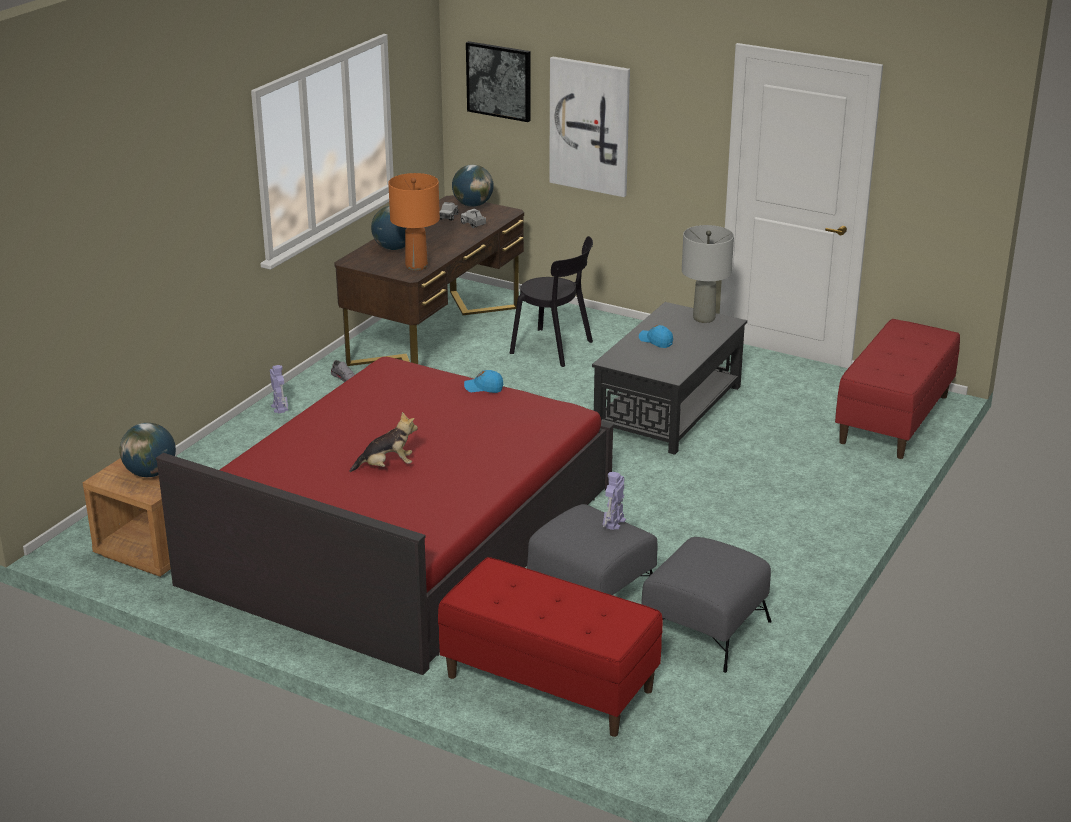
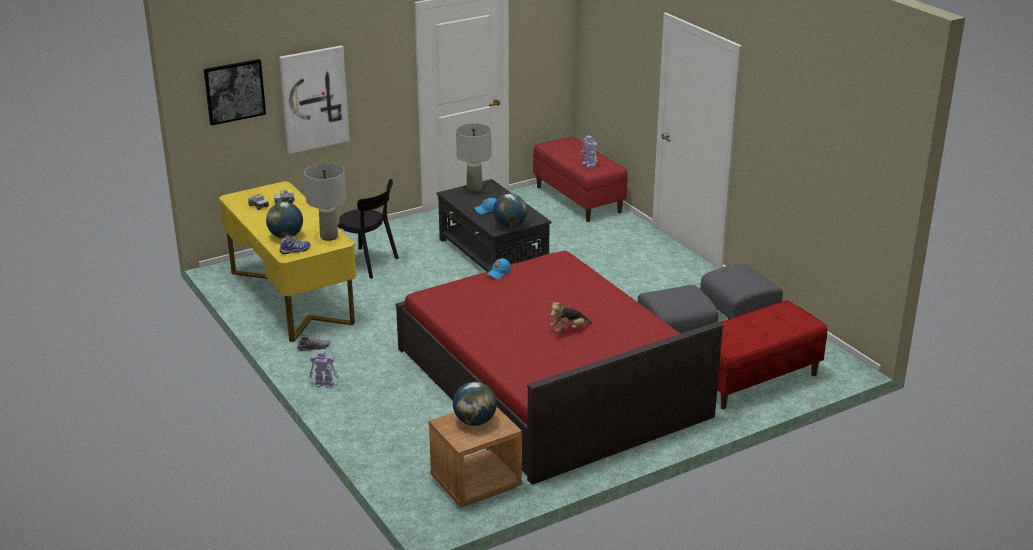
camera: 60 degrees left, 0 degrees up
(366, 261) = (295, 251): none -> shoe
(387, 466) = (568, 330): plush toy -> plush toy turned 135 degrees counterclockwise
(416, 266) = (329, 237): orange table lamp -> grey table lamp
(435, 335) = (291, 297): brown desk -> yellow desk
(472, 205) = (250, 193): globe -> globe (509, 225)
(555, 348) = (368, 263): black chair -> black chair turned 60 degrees clockwise
(613, 523) = (676, 289): toy robot -> toy robot (589, 164)

